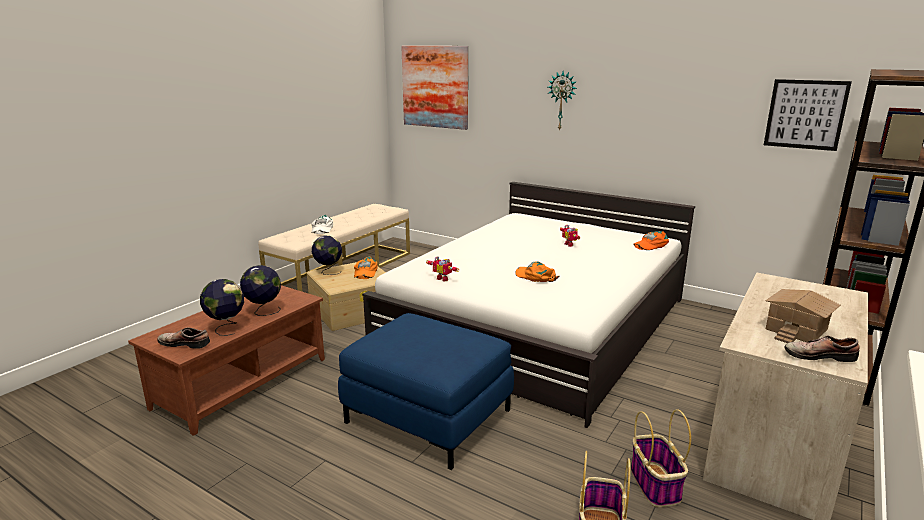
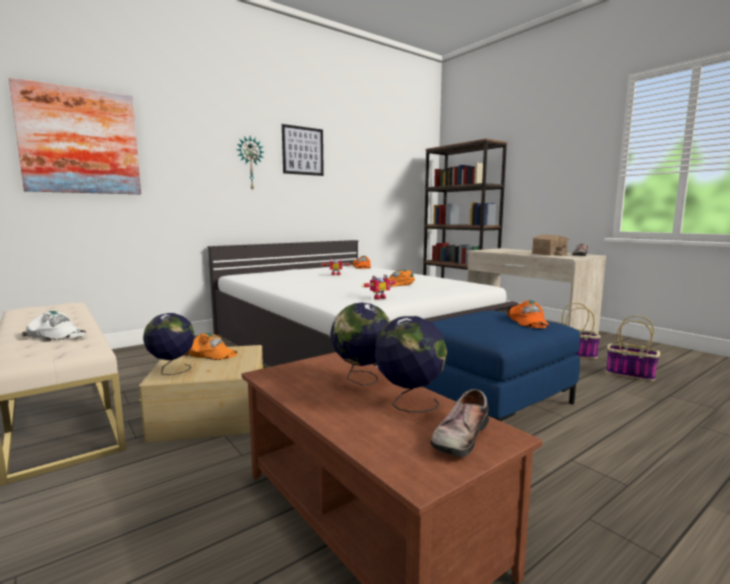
camera: 70 degrees left, 10 degrees down
(436, 356) = (528, 321): none -> orange cap
(805, 114) = (397, 175): picture -> picture (303, 151)

